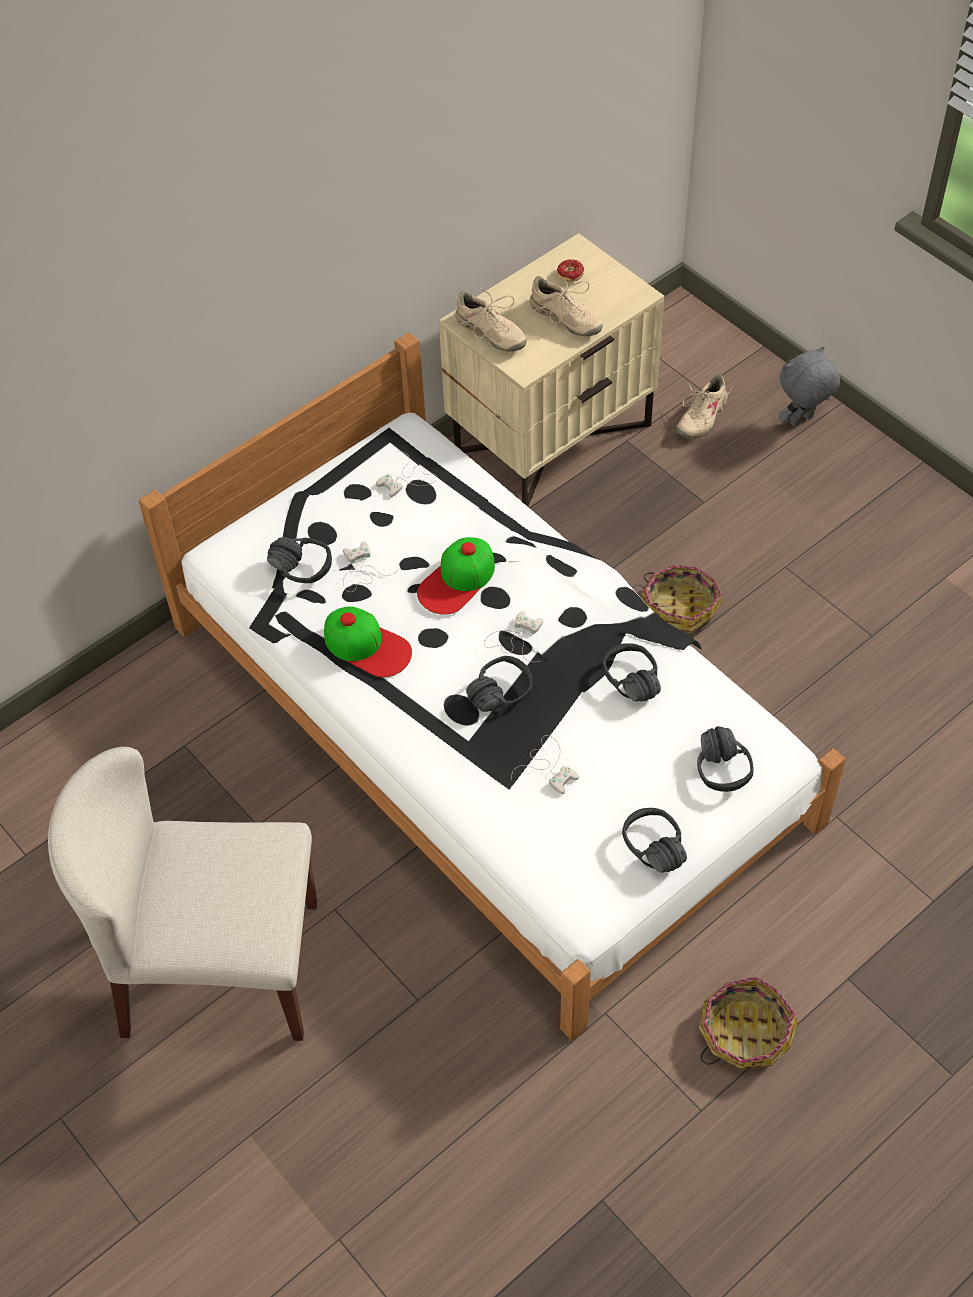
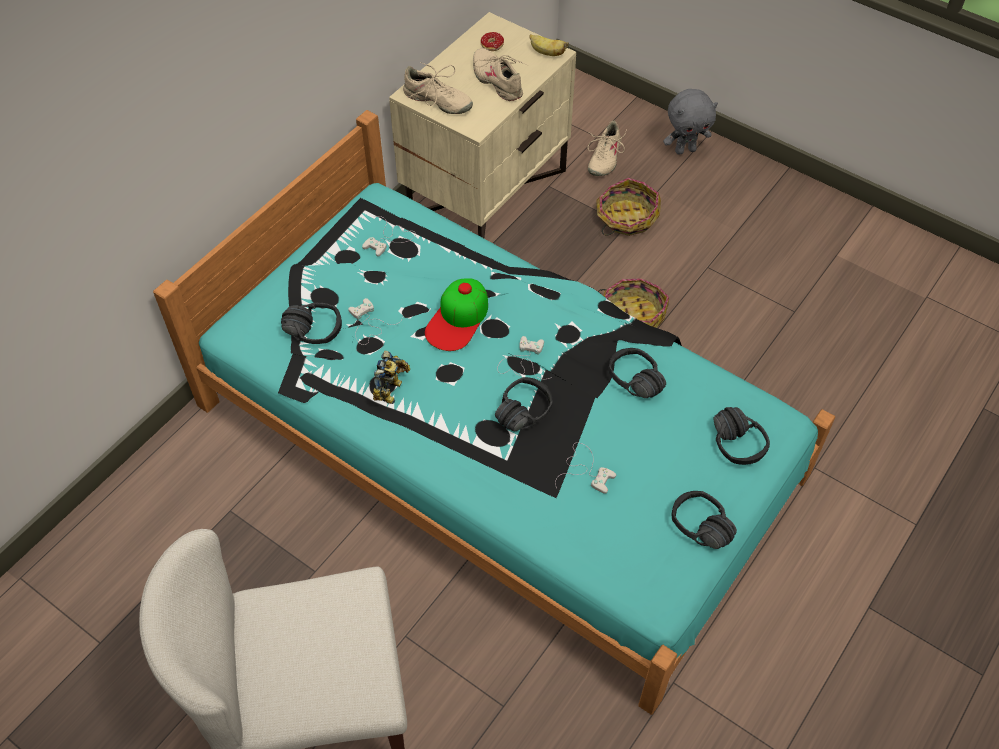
camera: 15 degrees left, 0 degrees up
(367, 646) = (392, 390): cap -> toy robot
(487, 721) = (497, 439): white bed -> turquoise bed
(565, 318) = (498, 81): beige shoe -> beige shoe turned 150 degrees counterclockwise
(629, 292) = (546, 53): none -> banana
(744, 1032) = (798, 674): basket -> basket (626, 217)
(802, 421) = (685, 150): grey plush toy -> grey plush toy turned 150 degrees counterclockwise

